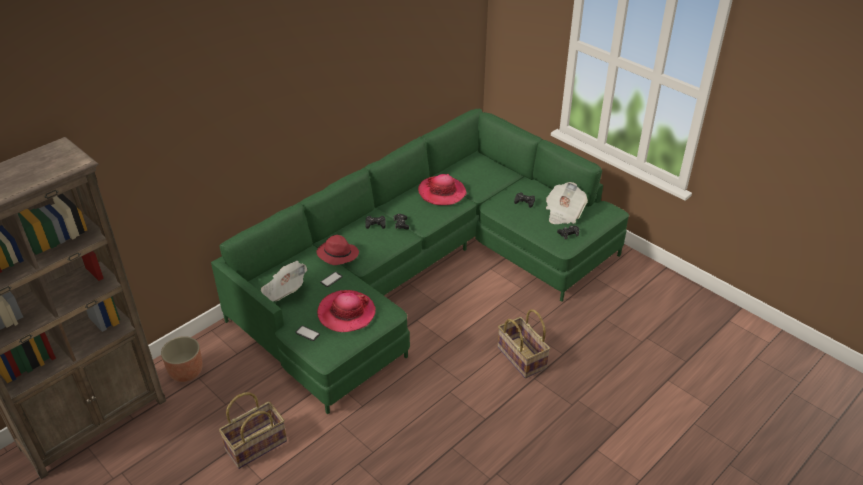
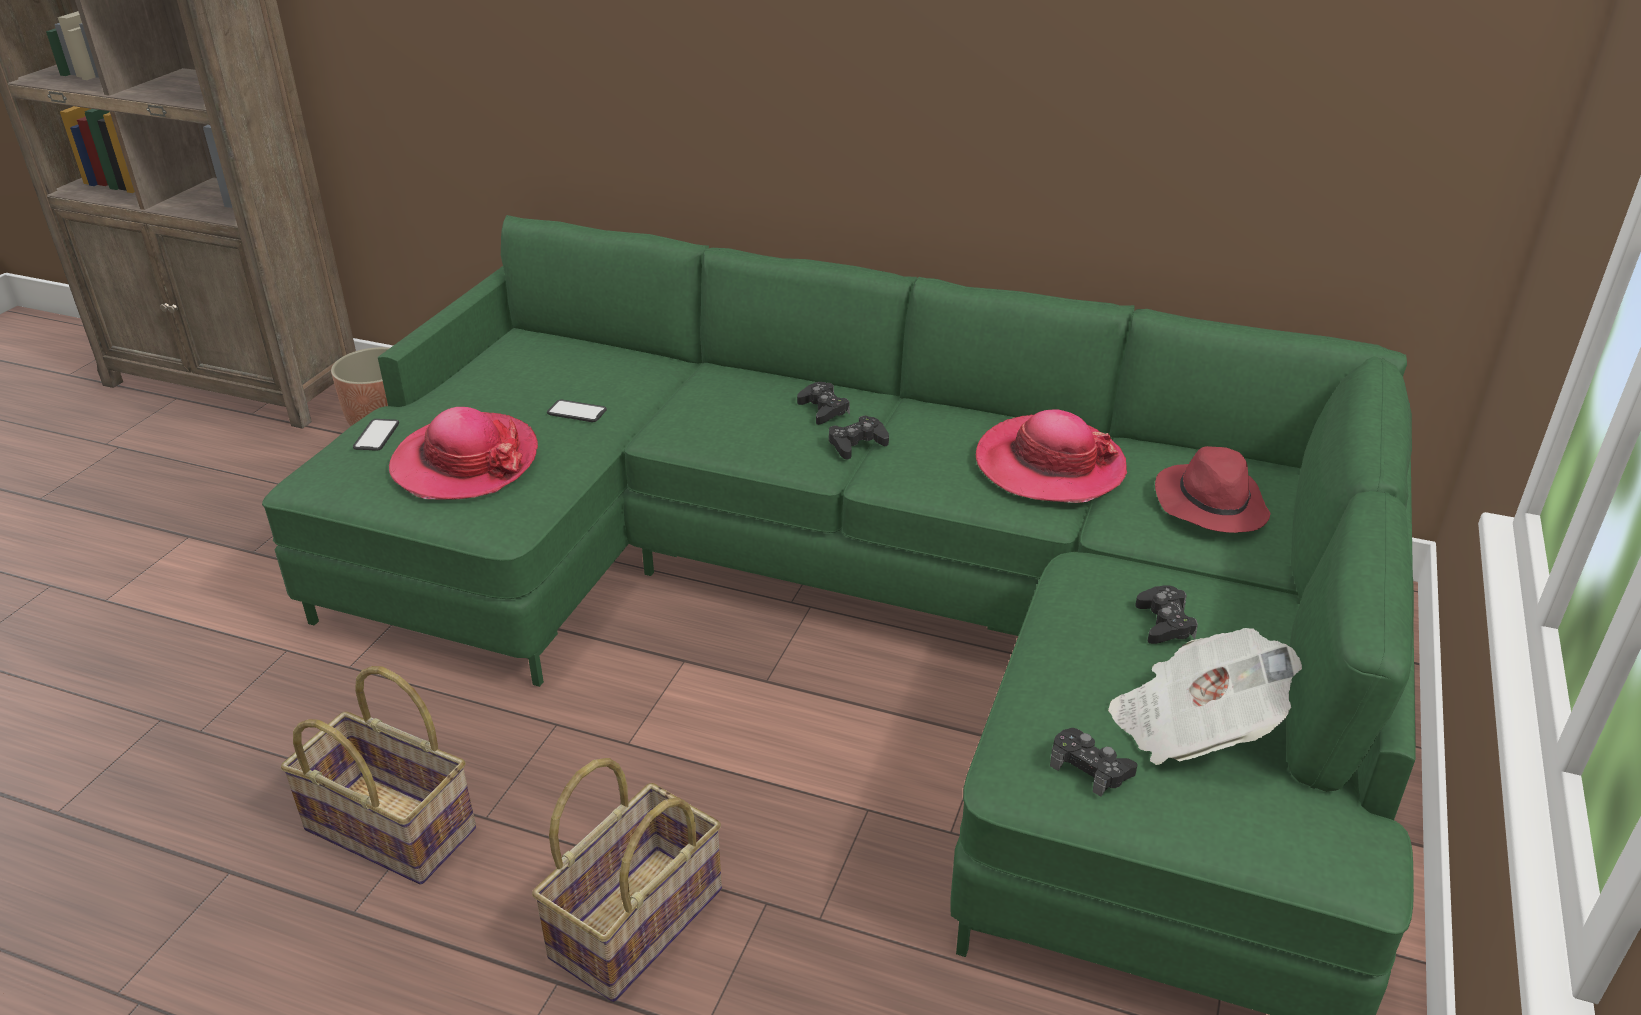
camera: 65 degrees right, 5 degrees down
(256, 444) = (203, 561): basket -> basket (393, 827)
(284, 291) = (507, 372): newspaper -> none
(337, 254) = (672, 394): red hat -> red hat (1210, 504)

